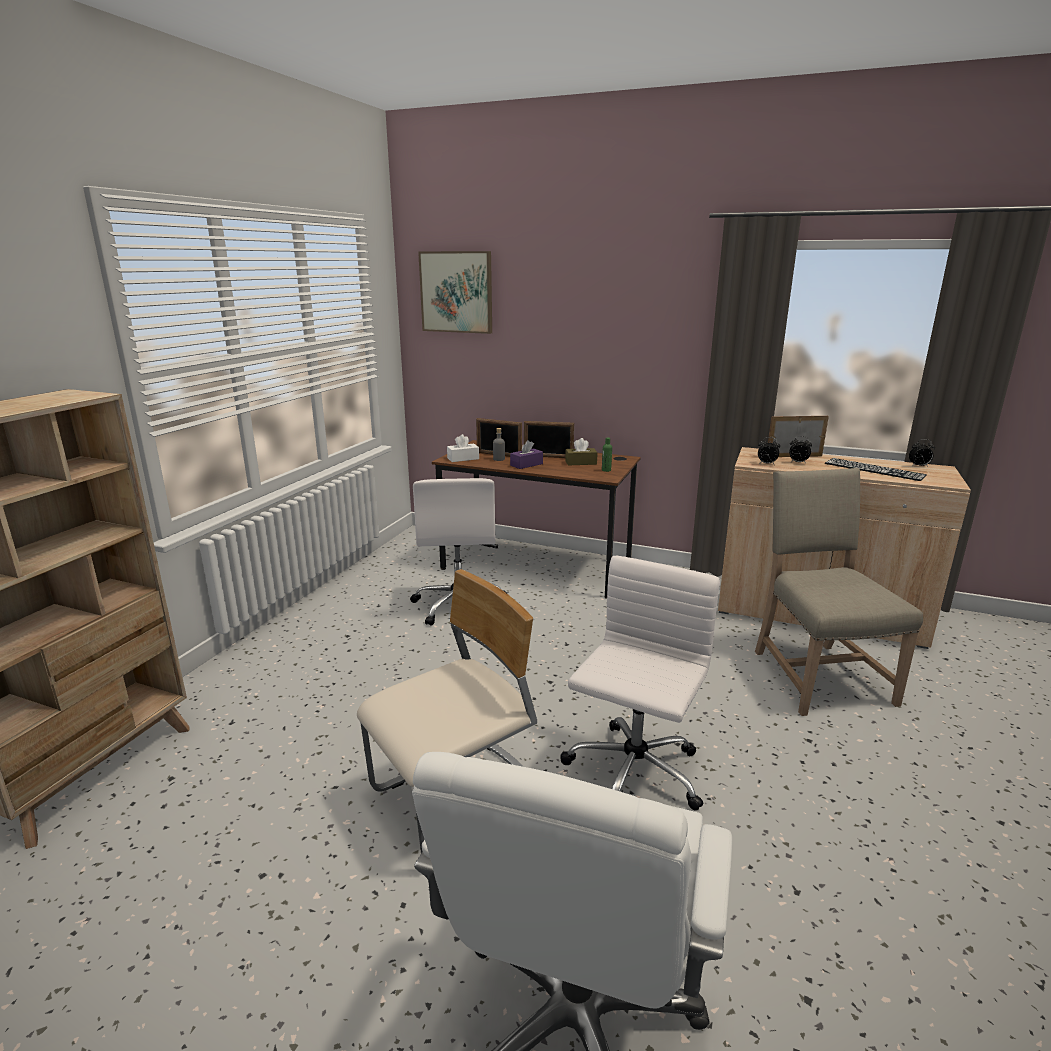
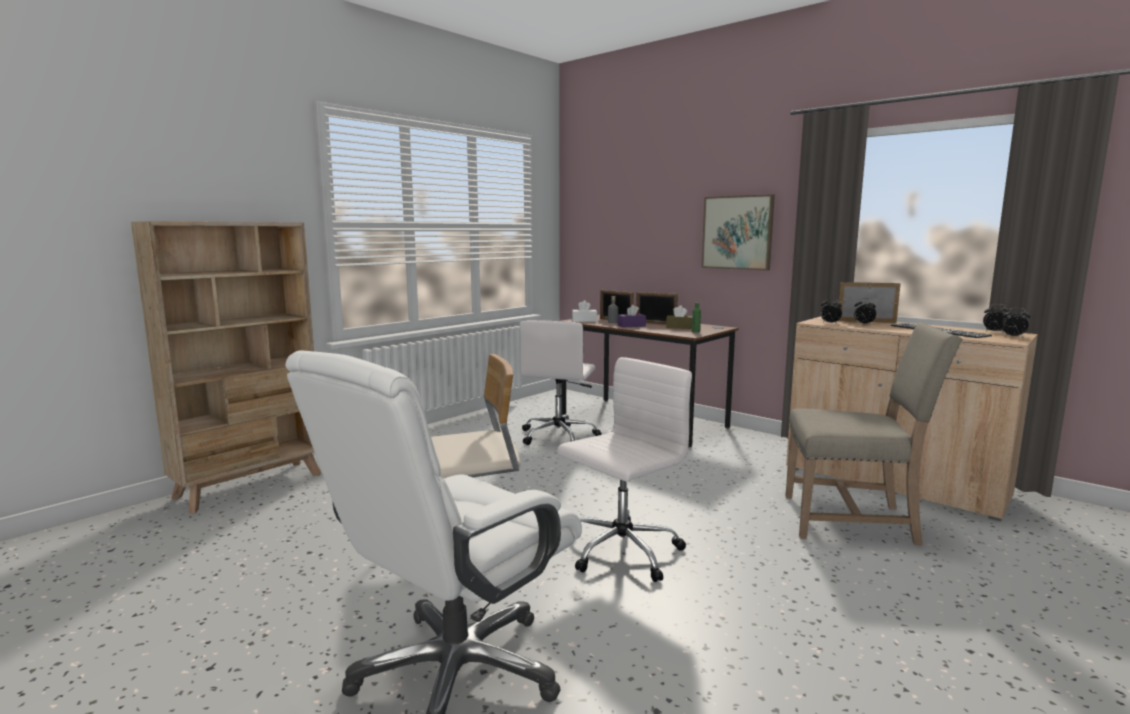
camera: 20 degrees right, 10 degrees down
(456, 292) = (600, 193): picture -> picture (737, 232)
(816, 675) = (853, 520): beige chair -> beige chair turned 90 degrees clockwise
(944, 475) = (1013, 337): none -> alarm clock

